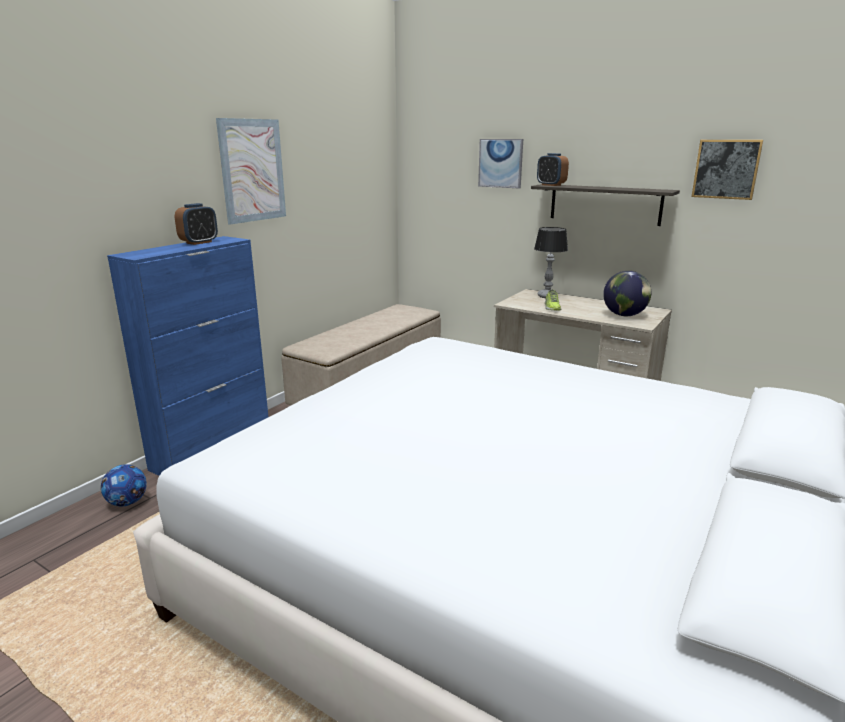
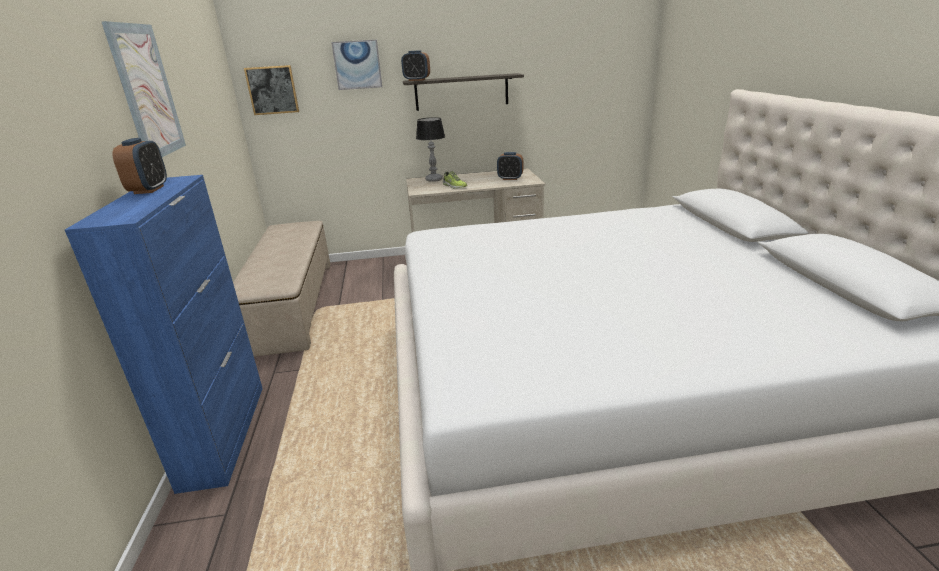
camera: 40 degrees left, 5 degrees up
(127, 502) = (204, 535): football -> none
(624, 315) = (510, 178): globe -> alarm clock
(726, 169) = (547, 53): picture -> picture (272, 90)

